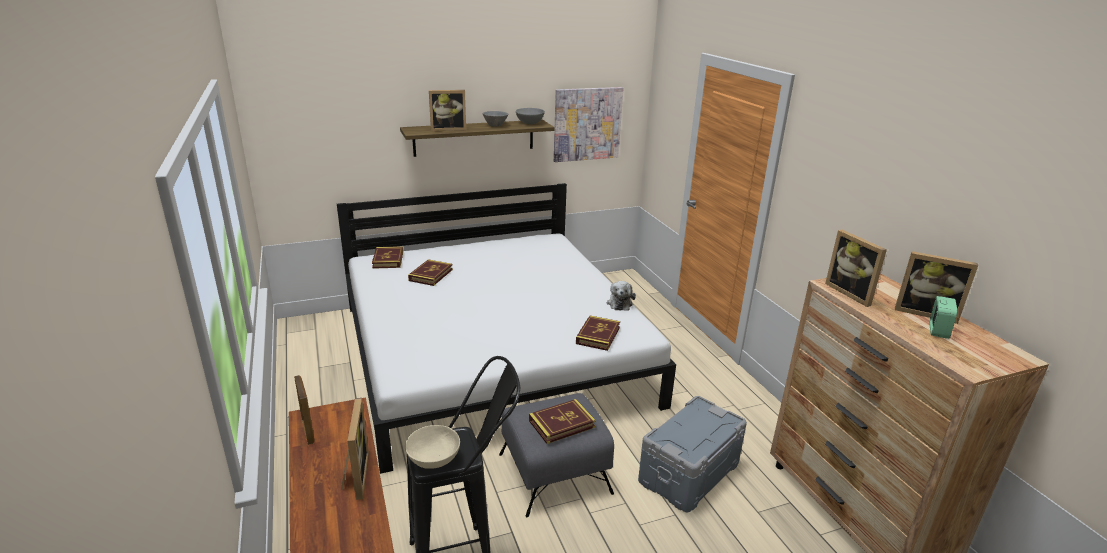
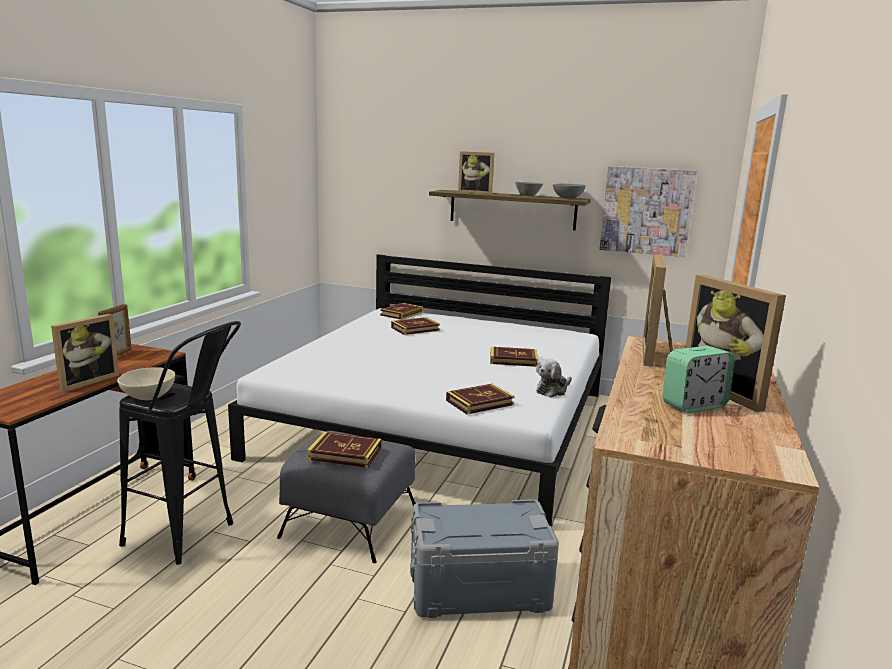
camera: 40 degrees right, 10 degrees down
(554, 283) = (513, 360): none -> book

